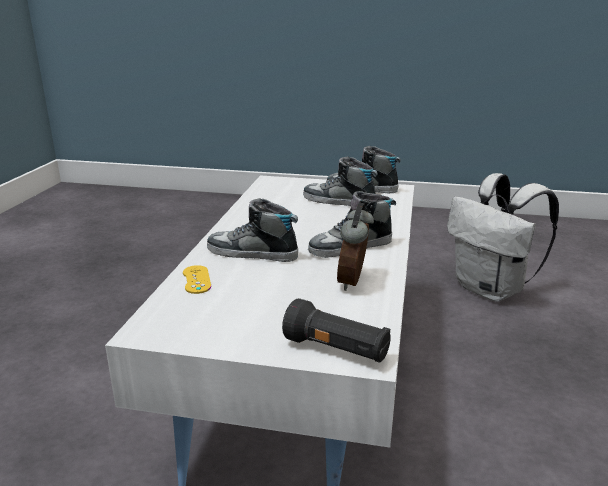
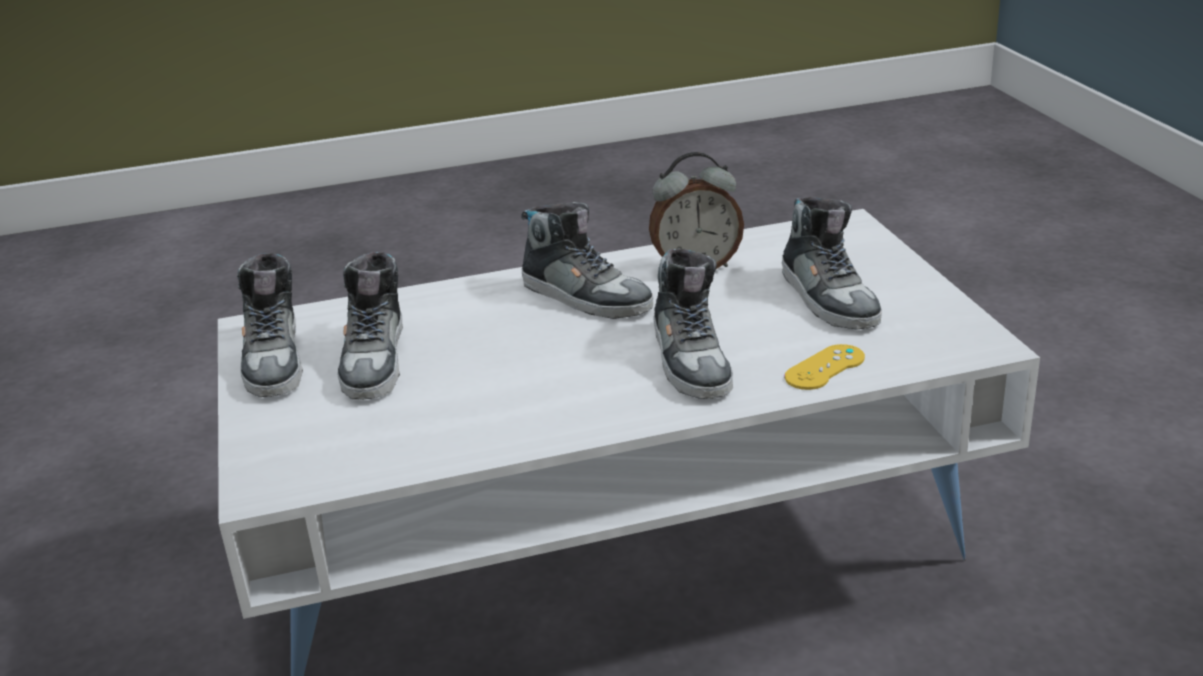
camera: 115 degrees left, 5 degrees up
(263, 307) = (829, 298): none -> shoe
(337, 350) = (854, 239): black flashlight -> none
(491, 290) = (206, 452): white backpack -> none

